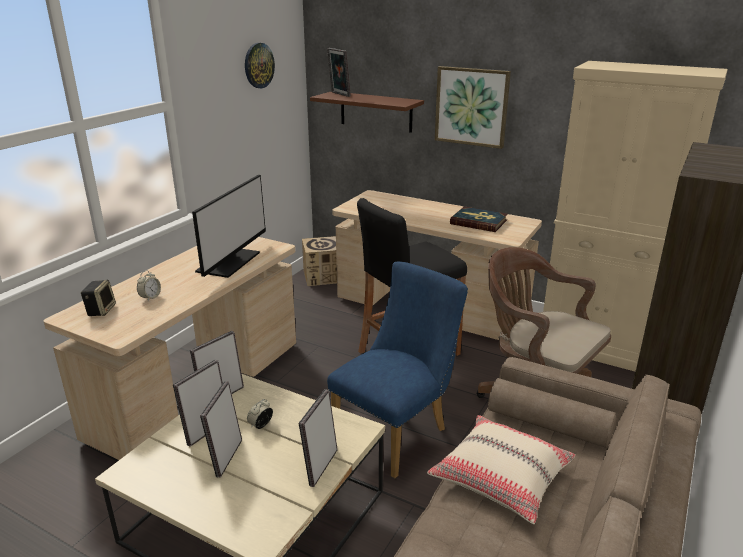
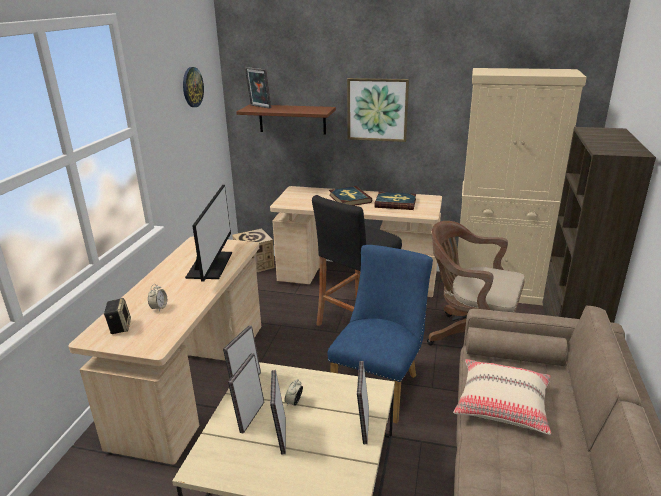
camera: 15 degrees left, 0 degrees up
(427, 211) = (349, 198): none -> book

